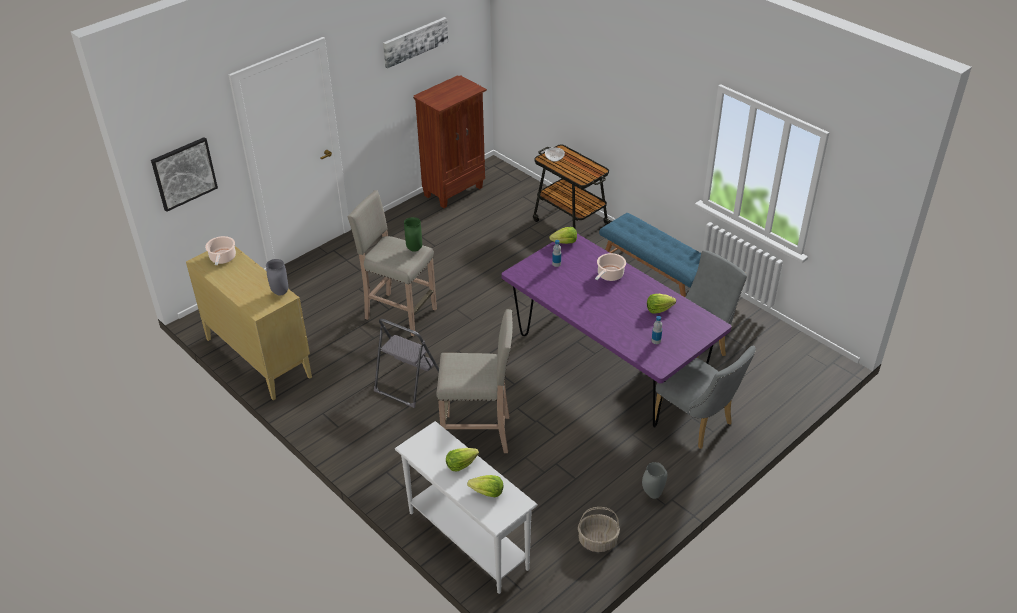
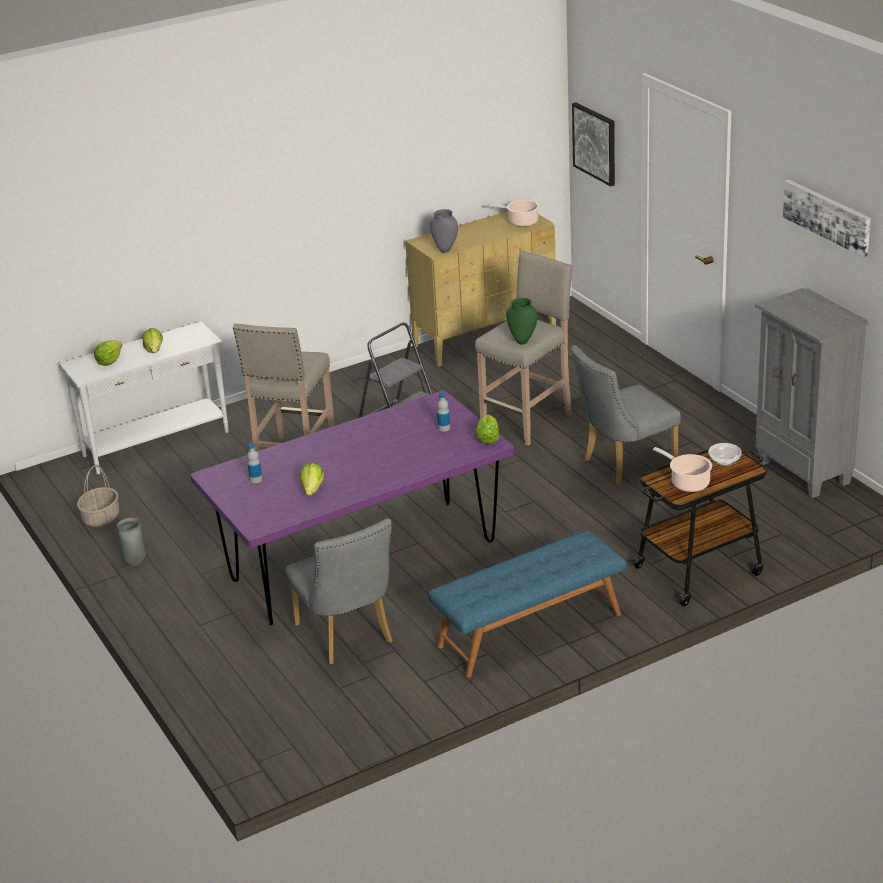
camera: 105 degrees right, 10 degrees down
(454, 192) = (802, 474): brown cabinet -> grey cabinet
(609, 275) = (401, 463): cooking pot -> cooking pot (688, 483)
(697, 424) = (218, 615): grey chair -> grey chair (623, 464)

